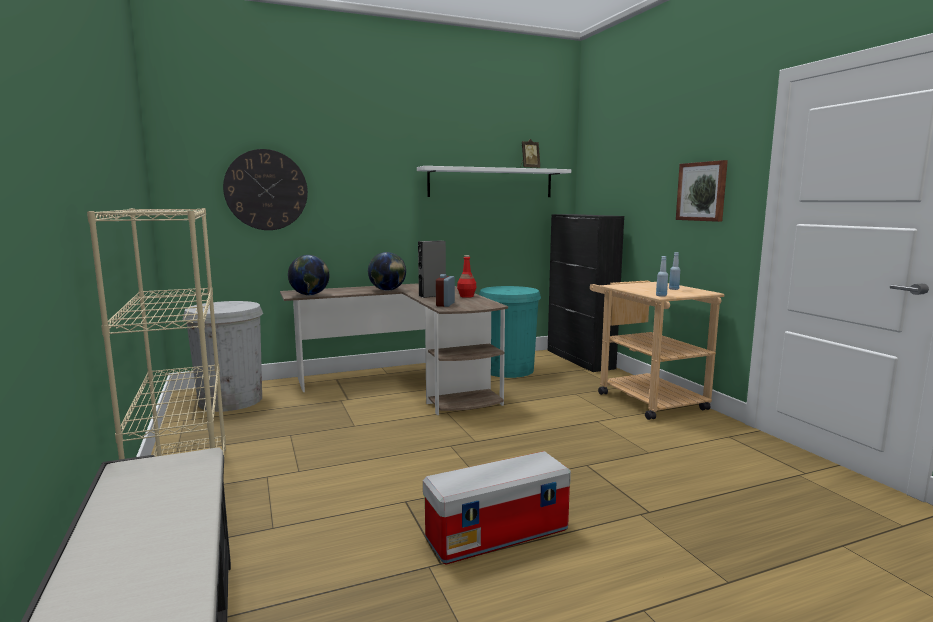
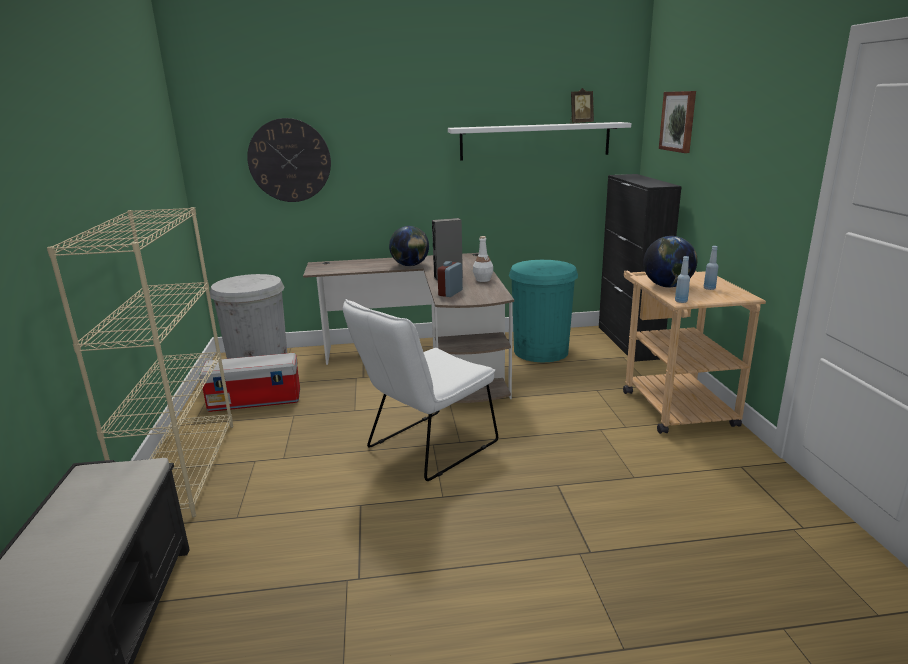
camera: 15 degrees right, 10 degrees up
(310, 295) = (330, 270): globe -> globe (667, 286)
(445, 449) = (426, 448): none -> white chair
(466, 296) = (483, 280): red bottle -> white bottle
(498, 534) = (426, 555): storage box -> storage box (256, 400)
(702, 191) = (758, 171): picture -> picture (678, 121)

